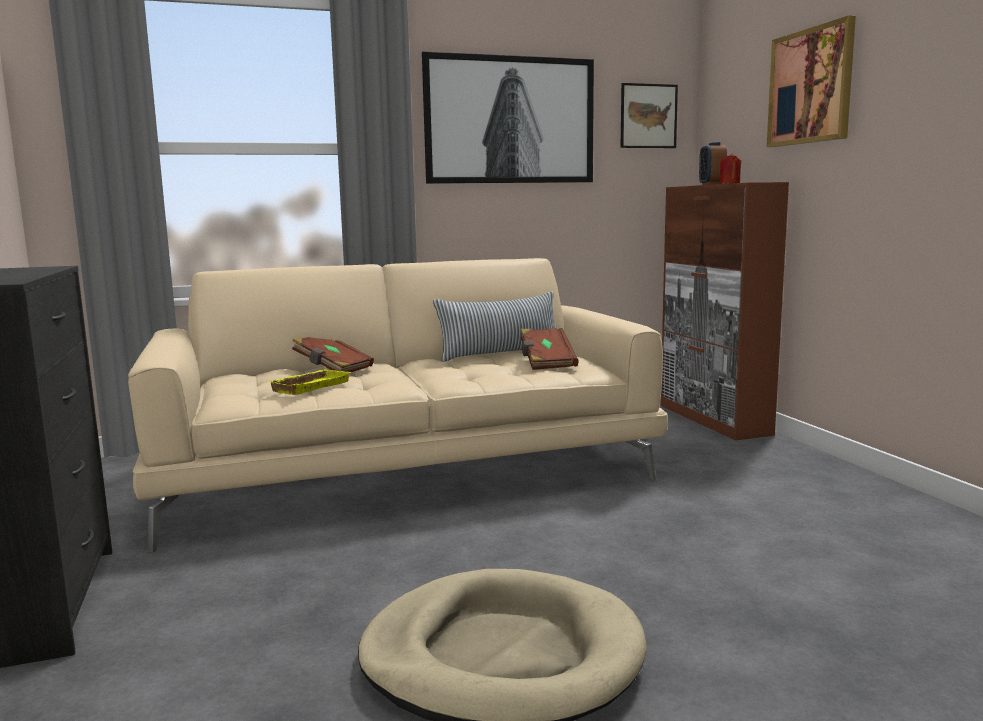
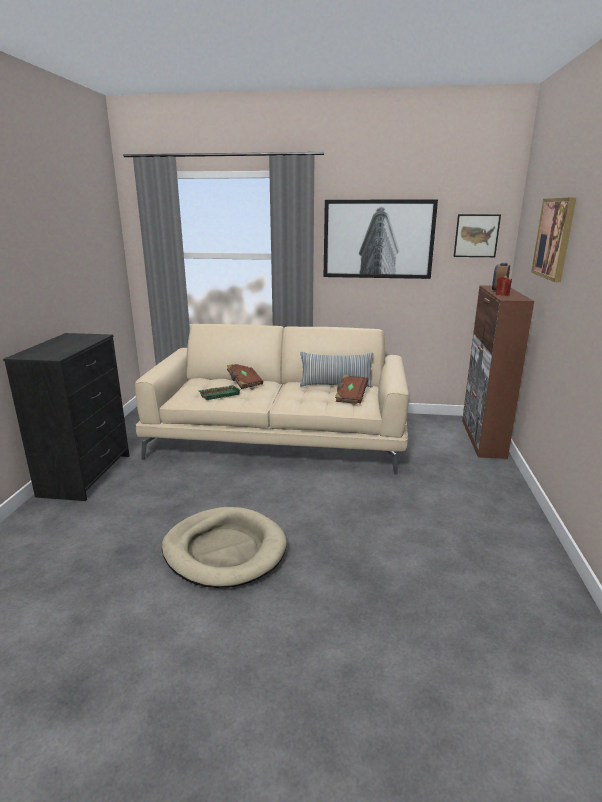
camera: 25 degrees right, 10 degrees up
(309, 386) = (219, 394): yellow tray -> green tray

